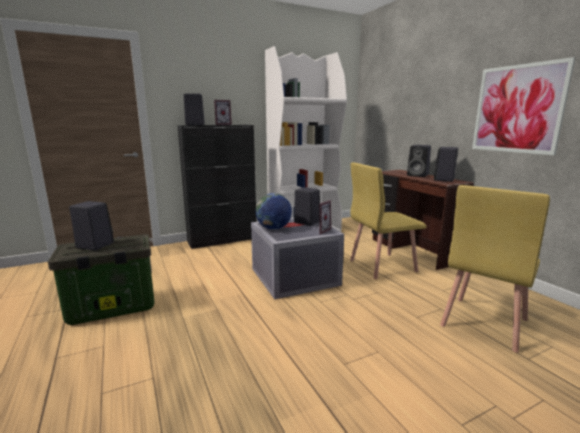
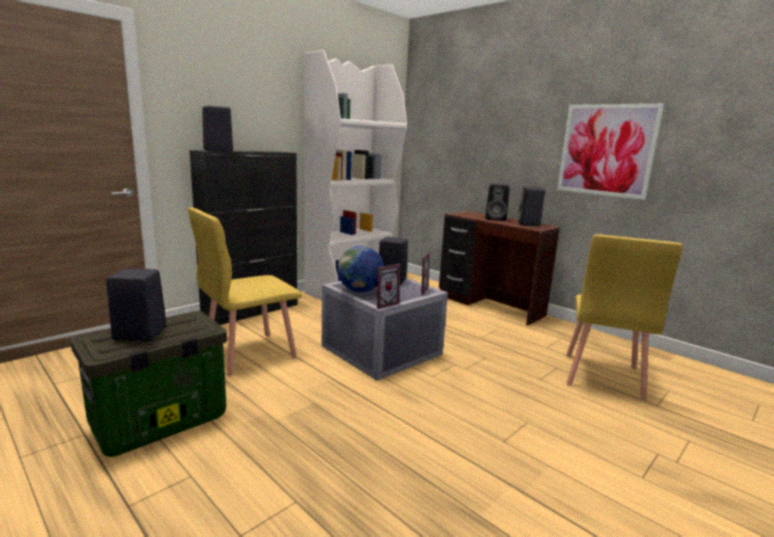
camera: 20 degrees left, 0 degrees up
(222, 124) = (253, 151): picture frame -> picture frame (383, 304)
(381, 265) = (469, 326): yellow chair -> yellow chair (249, 353)

